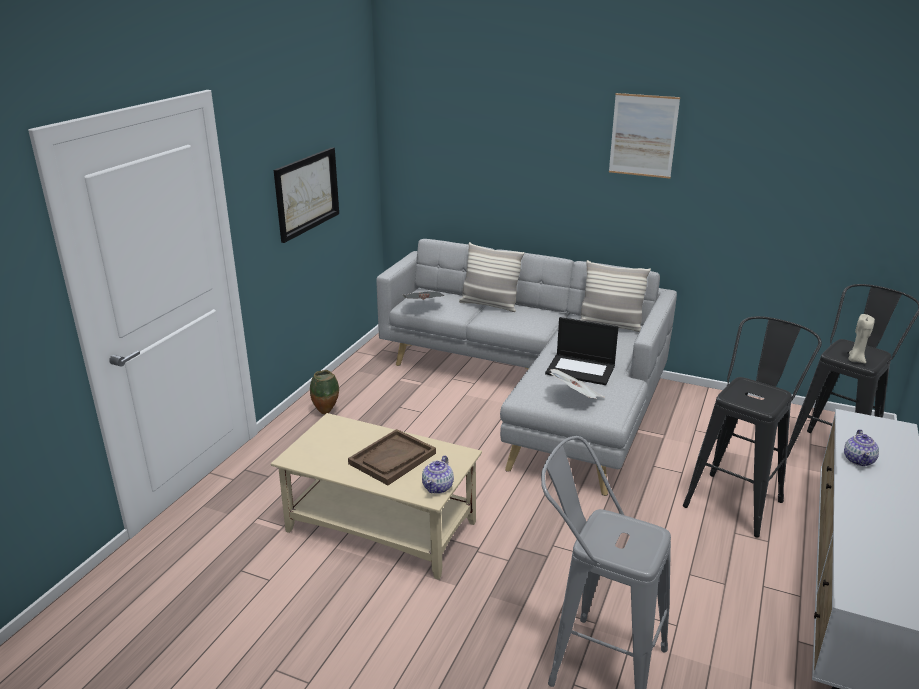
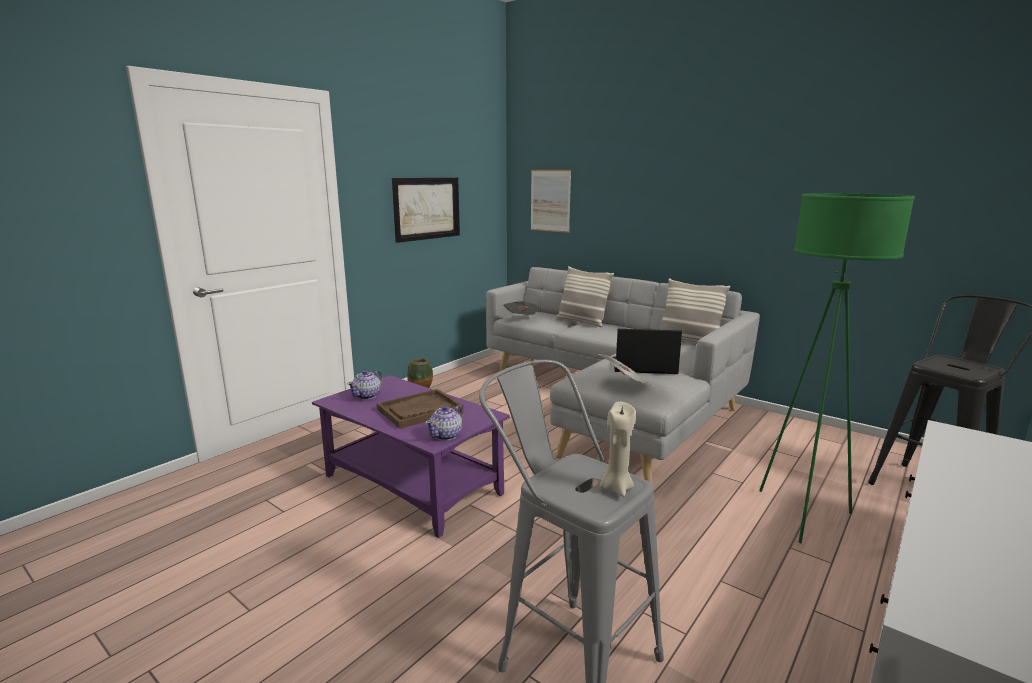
camera: 15 degrees right, 10 degrees down
(383, 527) = (414, 485): beige coffee table -> purple coffee table
(581, 369) = (643, 366): laptop -> laptop turned 150 degrees clockwise
(643, 135) = (727, 160): picture -> picture (550, 200)
(737, 499) = (802, 515): black stool -> green floor lamp
(855, 360) = (956, 370): beige candle -> beige candle (616, 488)
(859, 460) = (953, 467): teapot -> teapot (367, 396)

